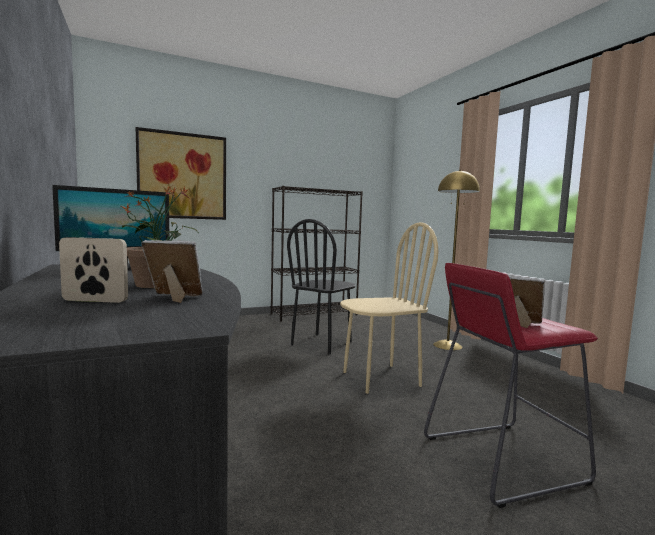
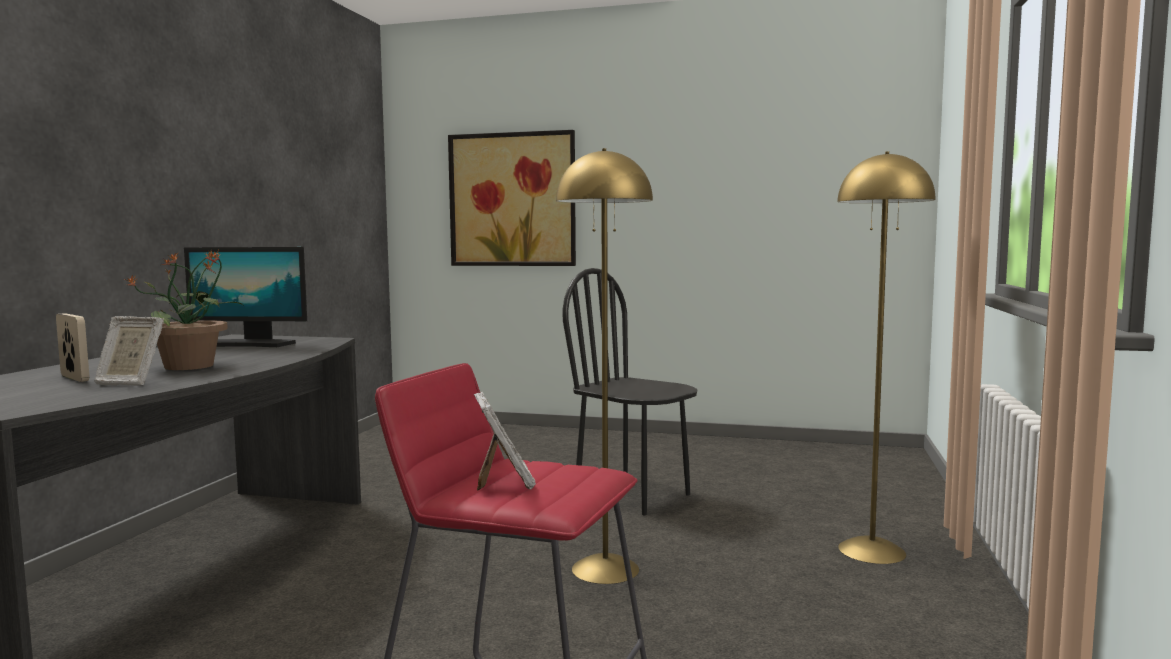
camera: 40 degrees right, 0 degrees up
(175, 298) = (130, 383): picture frame -> picture frame turned 150 degrees clockwise
(314, 314) = (727, 445): black bookcase -> none
(322, 343) = (633, 495): black chair -> black chair turned 60 degrees clockwise
(380, 378) = (605, 569): beige chair -> yellow floor lamp

